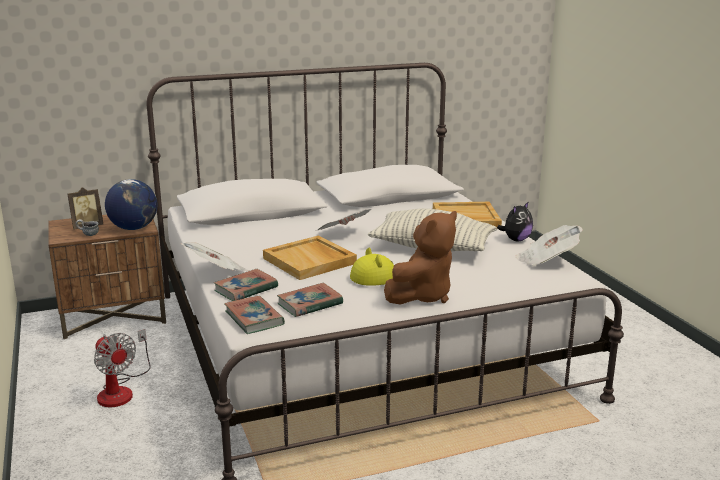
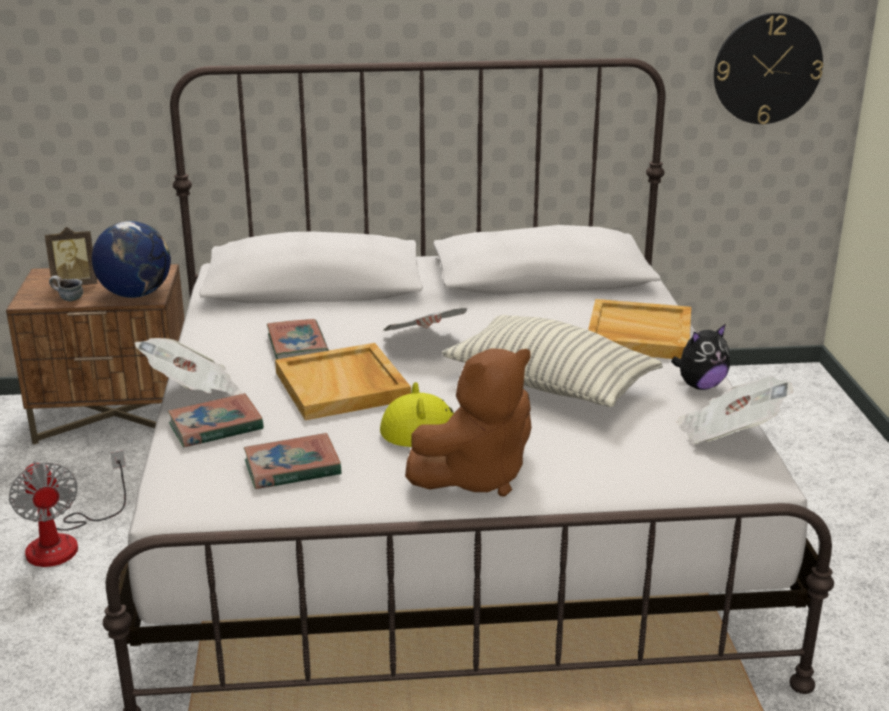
camera: 15 degrees right, 5 degrees up
(254, 318) = (193, 483): book -> book (298, 346)
(498, 66) = (767, 69): none -> wall clock

